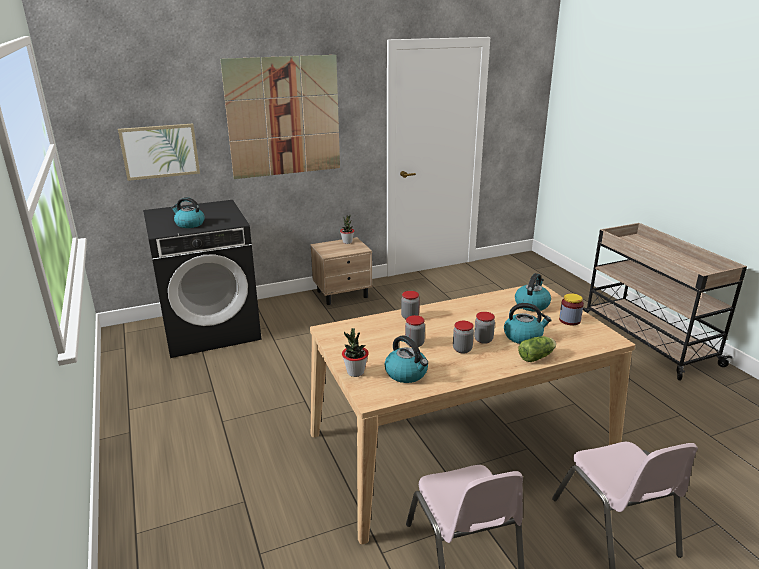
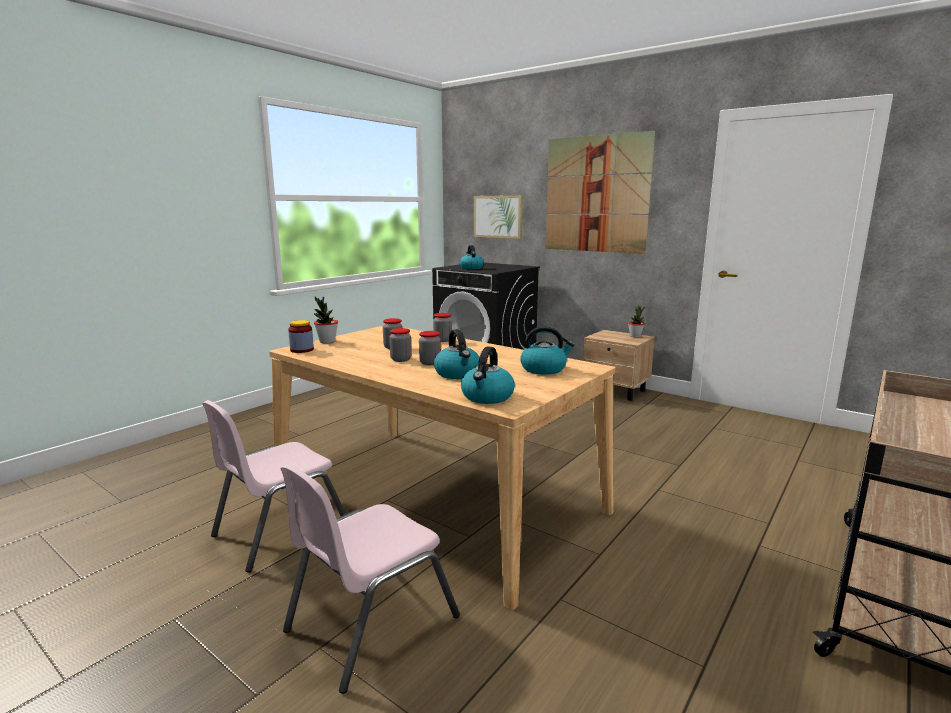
camera: 60 degrees right, 10 degrees down
(407, 373) = (338, 352): kettle -> kettle (487, 397)
(537, 357) = (418, 382): lettuce -> none
(569, 320) = (530, 386): jar -> jar (302, 350)

